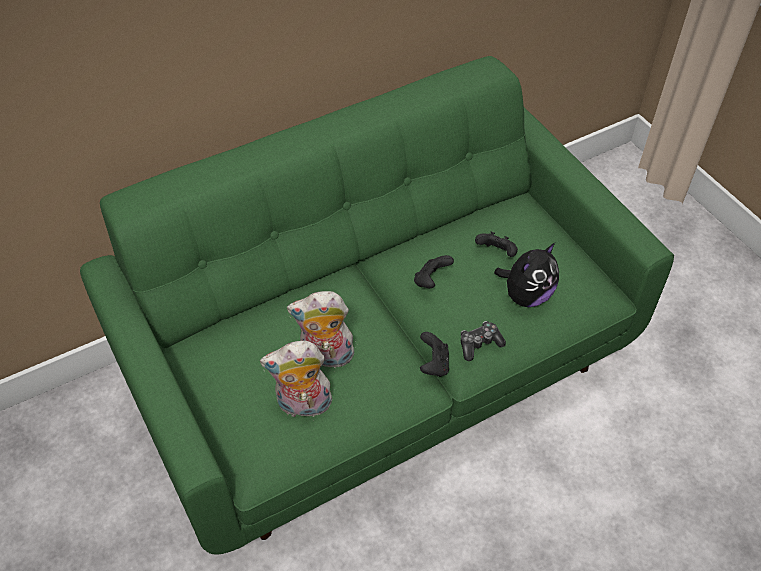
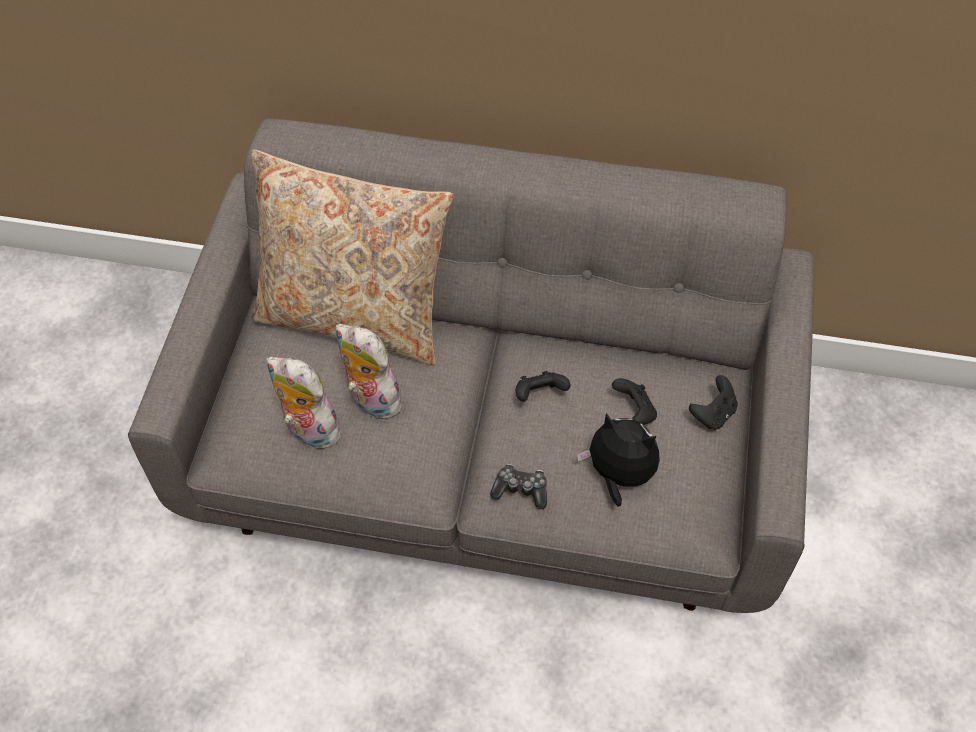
camera: 40 degrees right, 5 degrees up
(257, 313) = (354, 316): none -> beige pillow
(380, 365) = (489, 452): green sofa -> grey sofa
(433, 364) = (461, 477): black game controller -> black game controller (713, 414)
(526, 295) = (618, 475): plush toy -> plush toy turned 150 degrees counterclockwise

